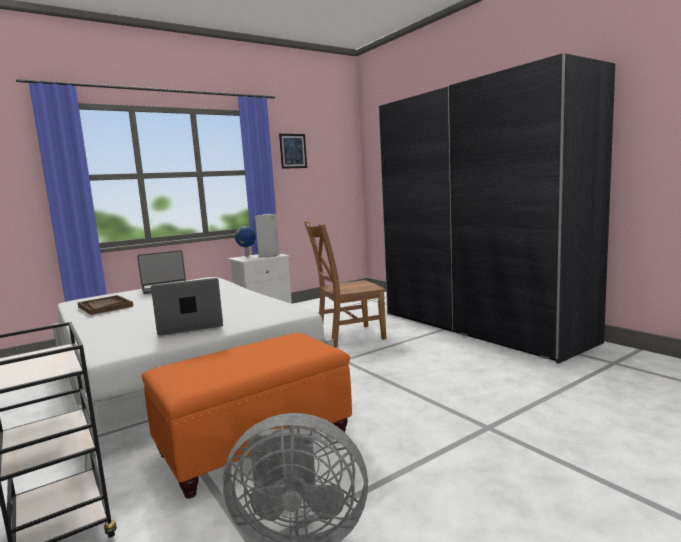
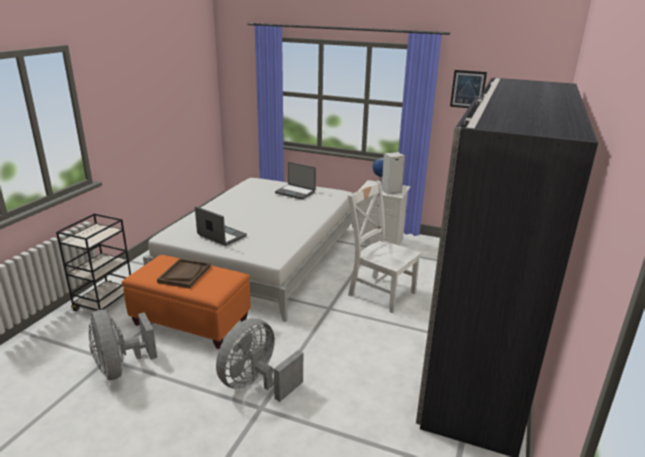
camera: 55 degrees right, 15 degrees up
(105, 306) = (244, 195): brown tray -> brown tray (184, 274)
(347, 336) = (379, 292): brown chair -> white chair
(441, 422) = (256, 384): none -> grey fan

